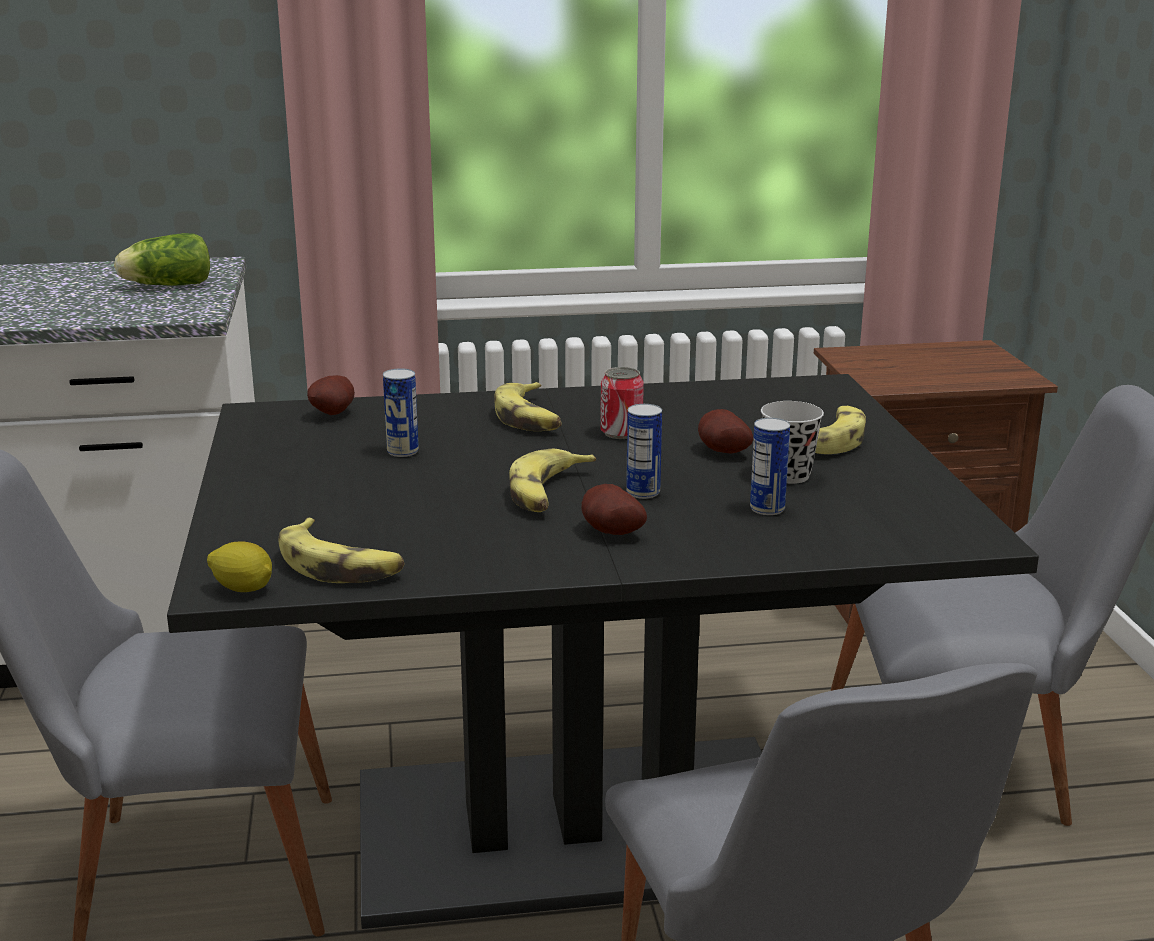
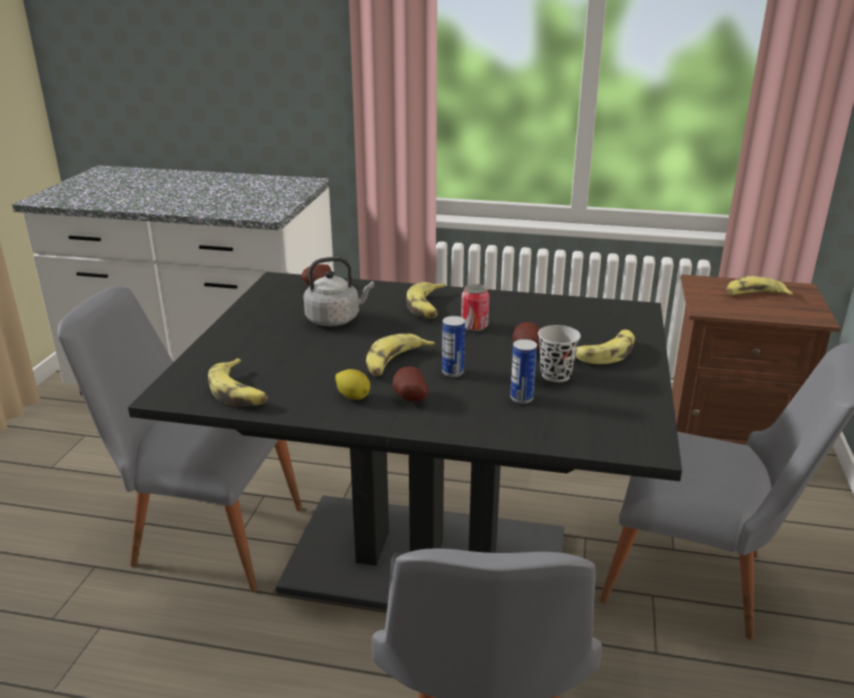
camera: 20 degrees right, 5 degrees up
(165, 285) = (270, 194): lettuce -> none
(243, 589) = (177, 398): lemon -> lemon (353, 397)
(402, 451) = (335, 319): can -> grey kettle
(927, 362) = (754, 295): none -> banana

